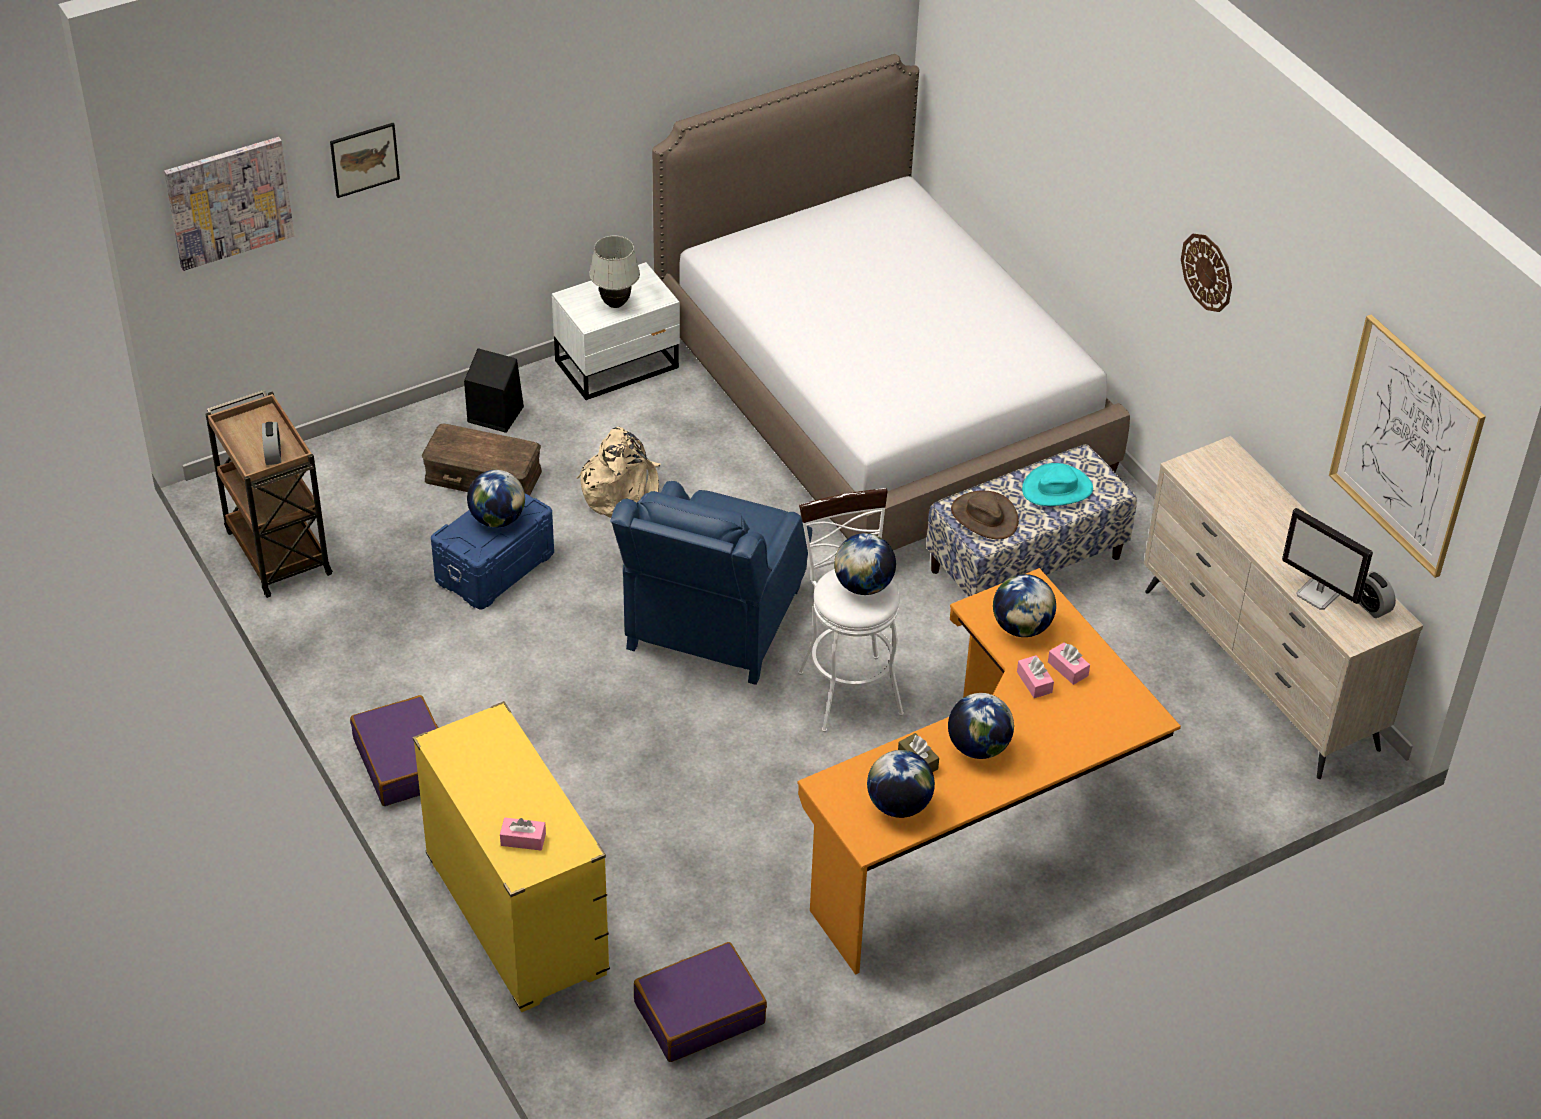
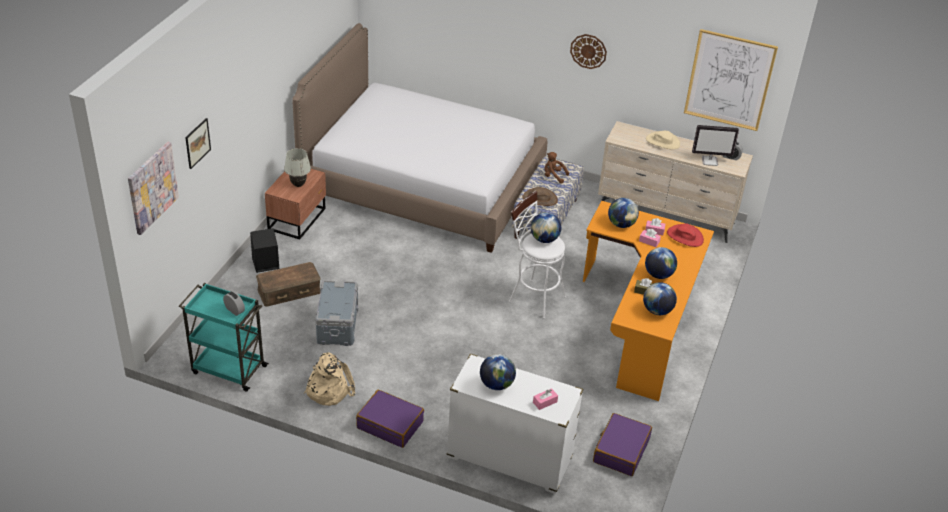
camera: 40 degrees left, 5 degrees down
(277, 550) = (228, 369): brown cart -> turquoise cart
(494, 567) = (337, 325): blue storage box -> grey storage box
(497, 519) = (337, 298): globe -> globe (496, 384)
(516, 917) = (509, 458): yellow dresser -> white dresser
(619, 365) = (298, 219): white nightstand -> brown nightstand
(622, 492) = (358, 268): beige backpack -> beige backpack (328, 389)
(713, 623) = (454, 300): blue armchair -> none
(1057, 489) = (553, 176): turquoise hat -> brown plush toy
(1111, 708) = (684, 237): none -> red hat
(1270, 515) = (662, 142): none -> beige hat

